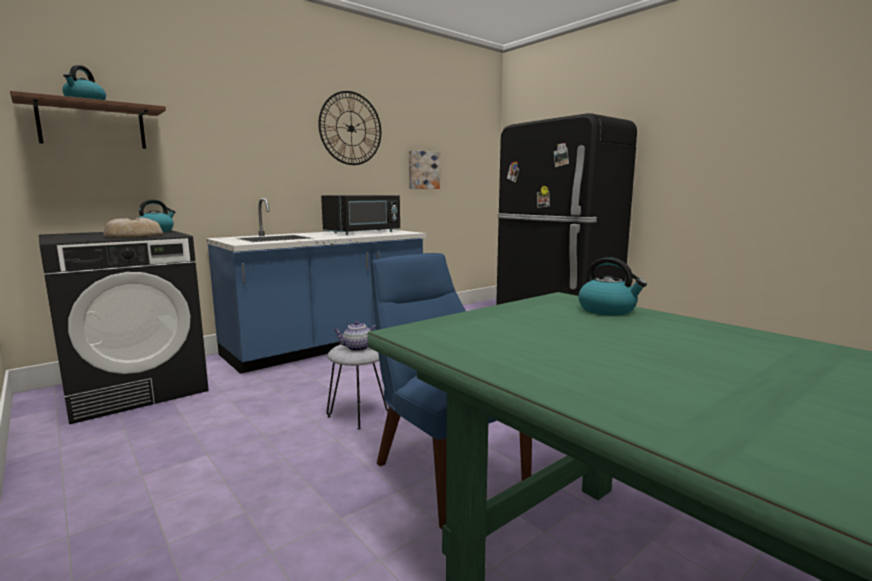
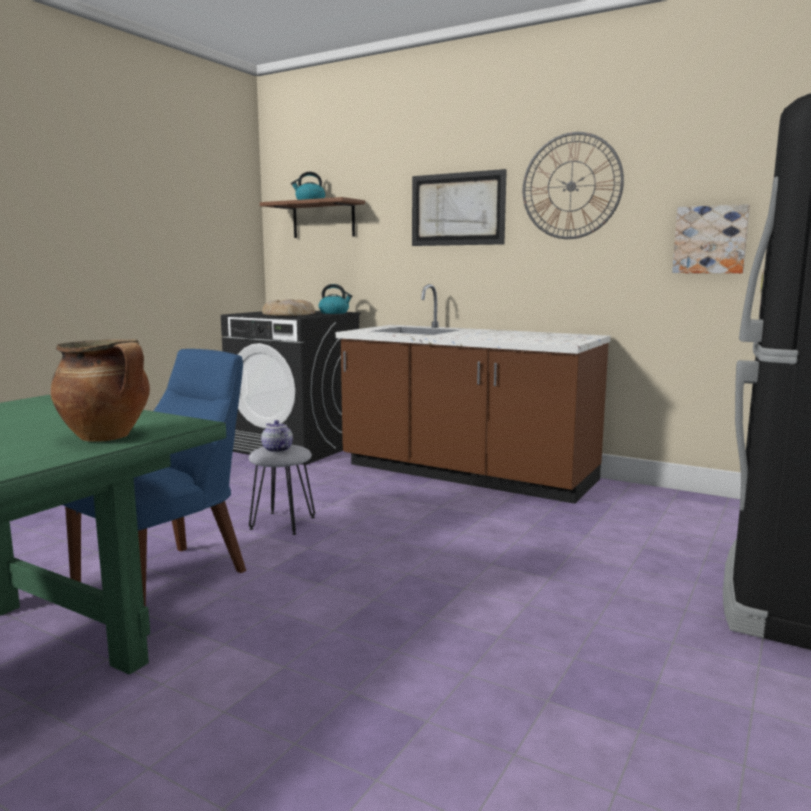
camera: 70 degrees right, 0 degrees up
(265, 134) = (457, 209): none -> picture
(328, 345) = (466, 473): blue counter -> brown counter
(364, 232) = (528, 336): black microwave -> none
(608, 310) = (108, 437): kettle -> cooking pot

